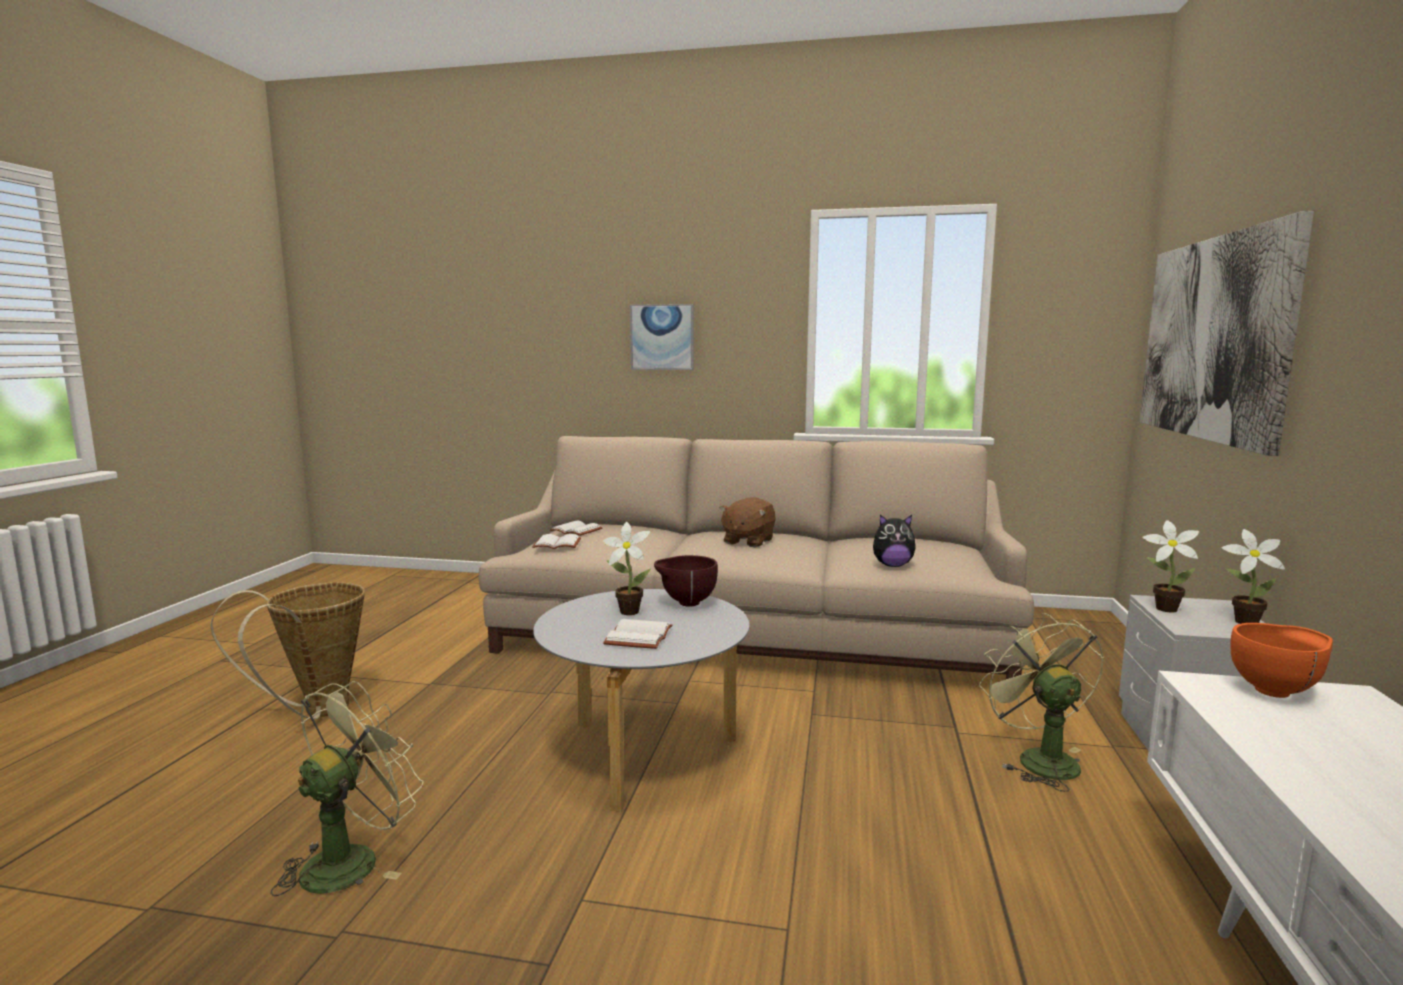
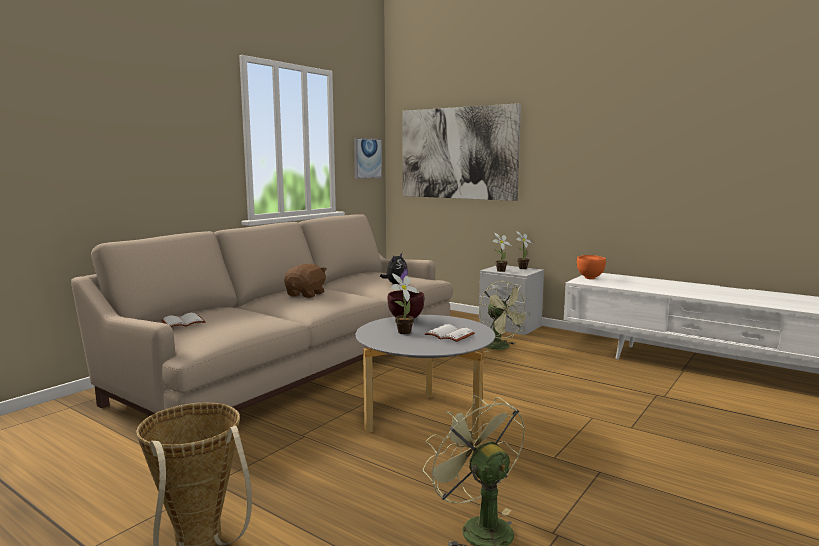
camera: 65 degrees left, 0 degrees up
(558, 544) = (212, 330): white book -> none
(662, 337) = (139, 146): picture -> picture (367, 158)
(747, 541) = (306, 294): brown plush toy -> brown plush toy turned 120 degrees counterclockwise
(1038, 759) = (501, 347): green fan -> green fan turned 135 degrees counterclockwise

